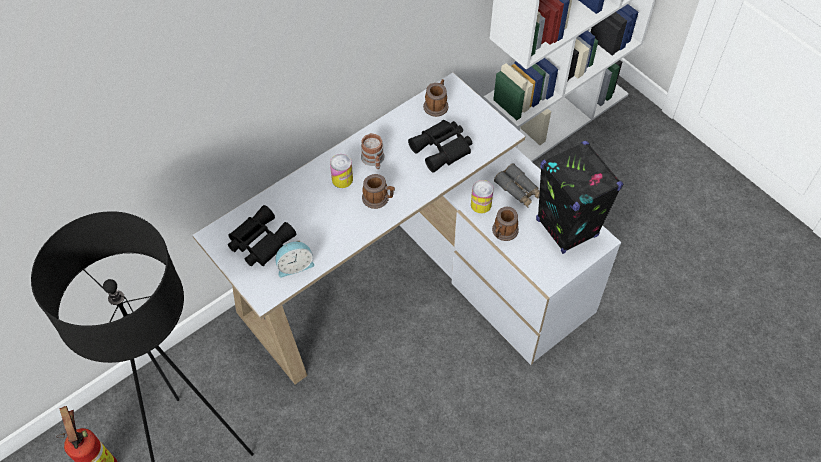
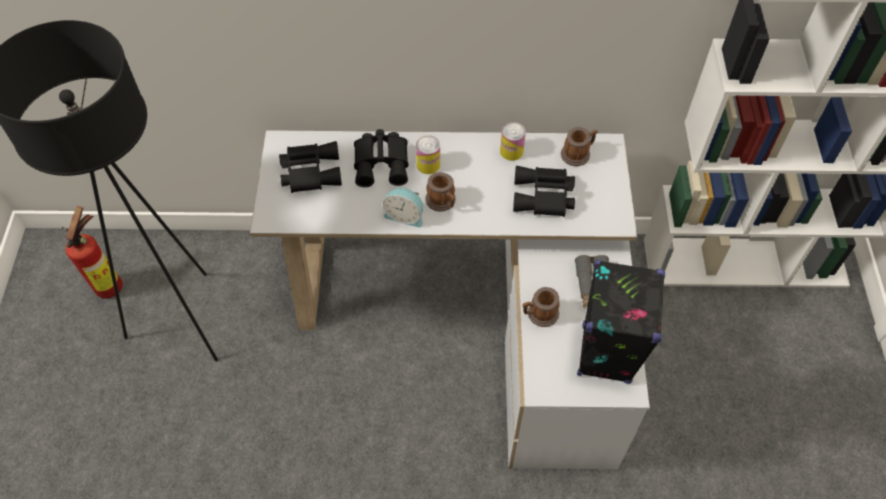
camera: 40 degrees right, 0 degrees up
(294, 265) = (317, 210): alarm clock -> alarm clock (405, 215)
(308, 199) = (383, 162): none -> black binoculars
(374, 160) = (471, 166): mug -> none
(481, 204) = (543, 274): can -> can (511, 151)

